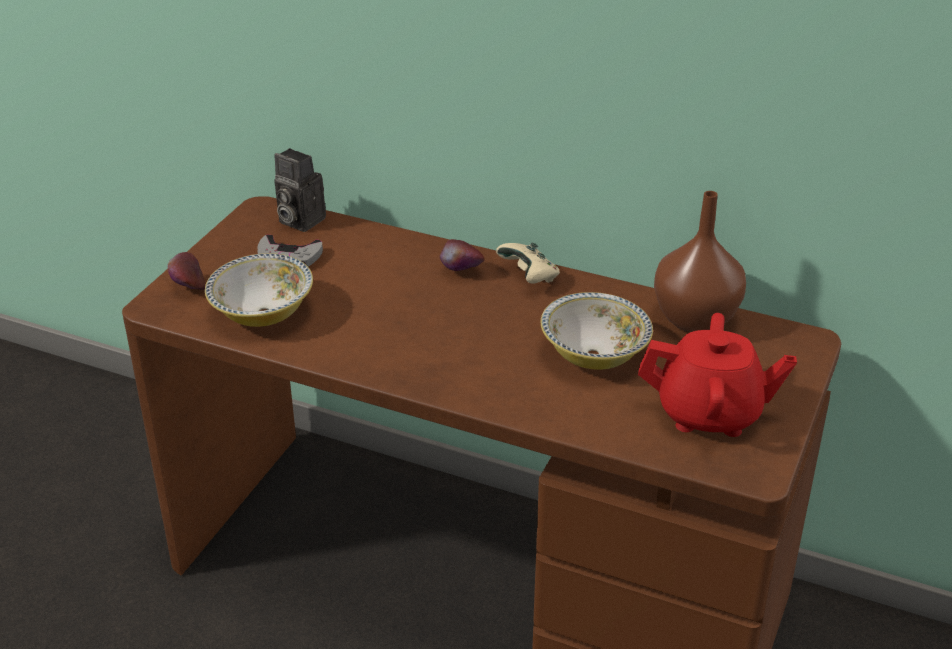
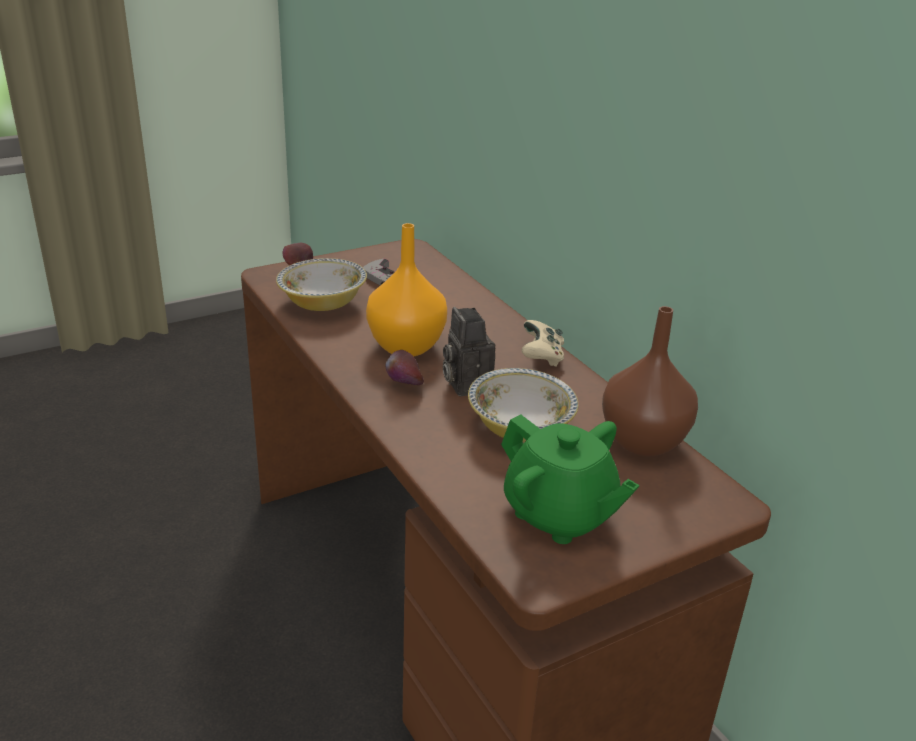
camera: 35 degrees right, 5 degrees down
(298, 220) = (424, 261): camera -> camera (465, 383)
(401, 322) = (404, 346): none -> orange vase
(461, 272) = (493, 334): apple -> apple (404, 386)
(710, 413) = (559, 515): red teapot -> green teapot

